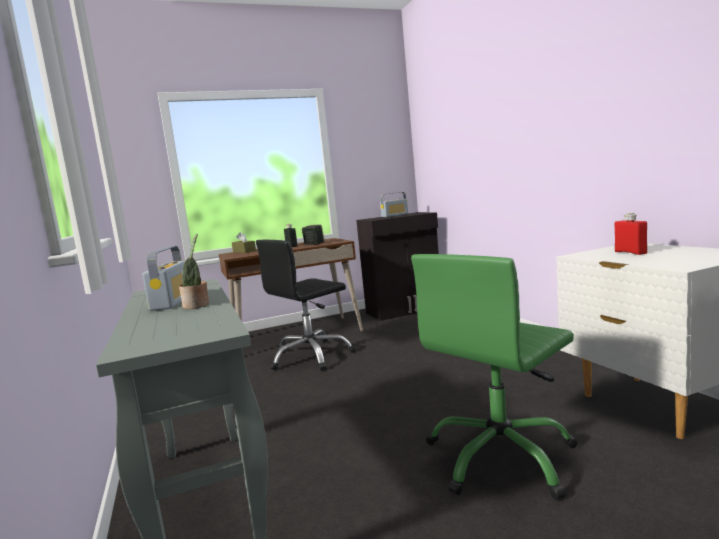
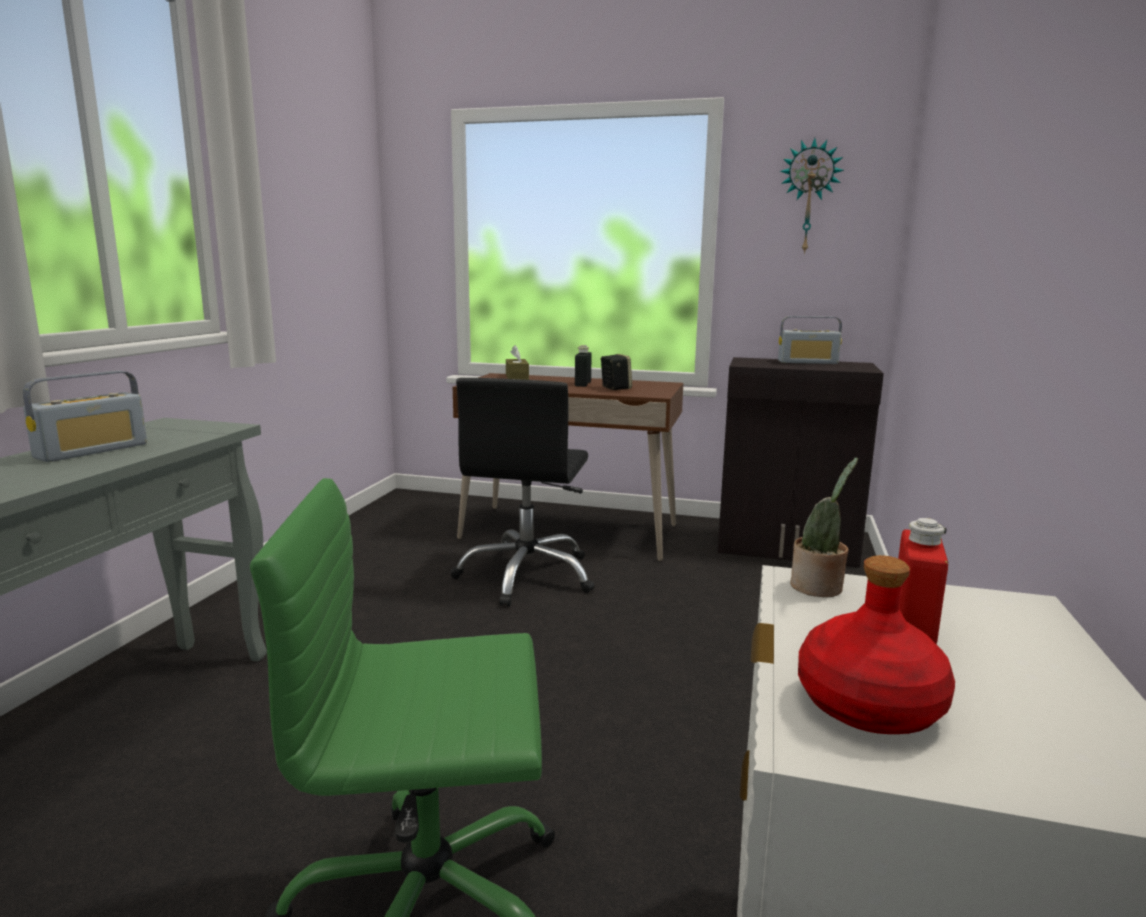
camera: 35 degrees right, 5 degrees up
(197, 306) = (64, 468): potted plant -> potted plant (819, 588)
(311, 356) = (527, 575): black office chair -> black office chair turned 75 degrees counterclockwise
(370, 137) = (809, 197): none -> wall clock
(669, 261) = (871, 706): none -> red bottle

